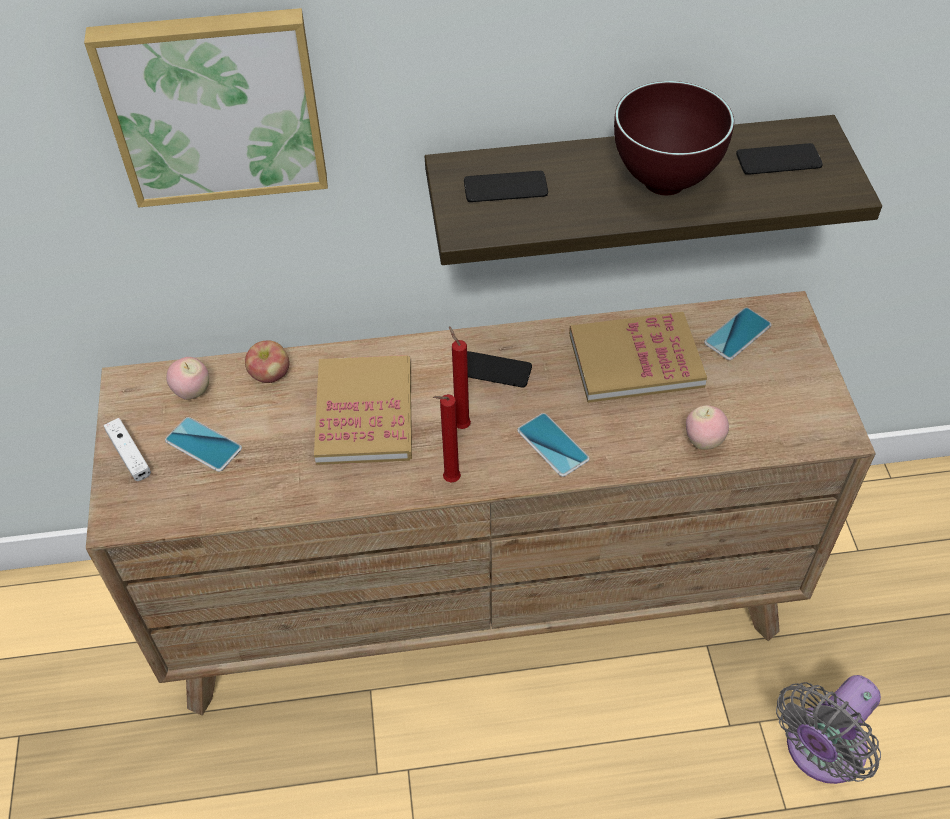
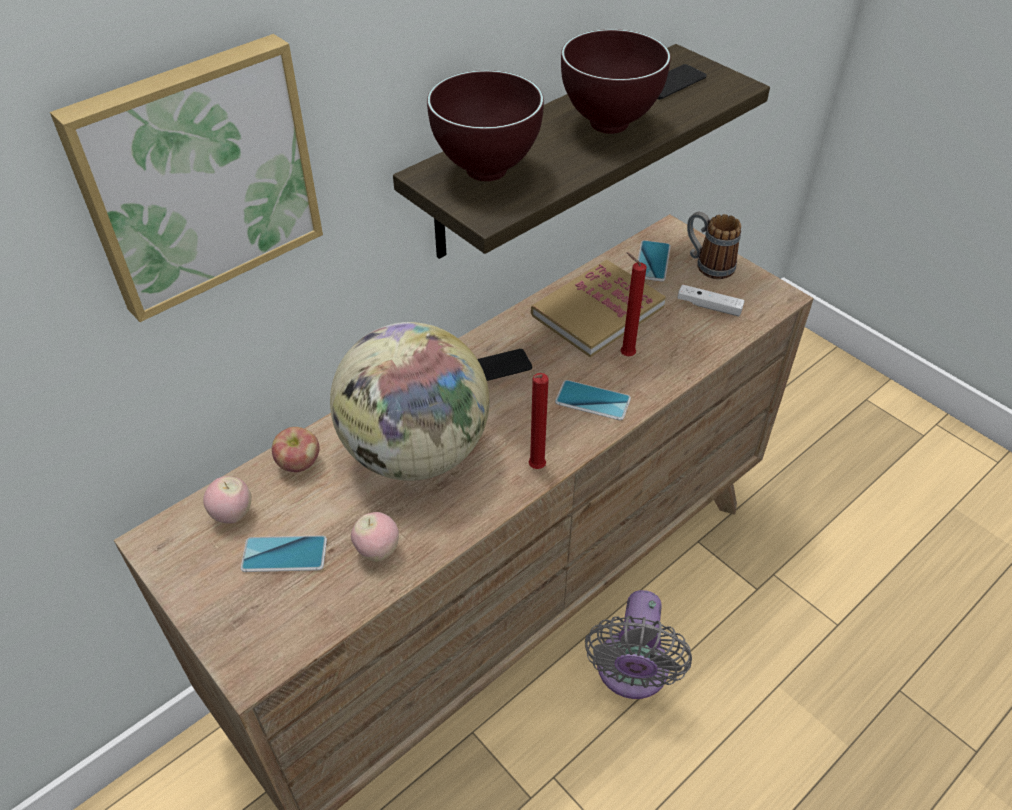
camera: 35 degrees left, 5 degrees down
(129, 454) = (213, 602): white game controller -> white game controller (709, 306)
(364, 413) = (415, 452): book -> globe
(460, 424) = (505, 421): red candle -> red candle (625, 355)
(505, 188) = (489, 172): phone -> brown bowl
(703, 441) = (697, 344): apple -> apple (377, 551)
(793, 364) = (707, 264): none -> mug
(820, 751) = (826, 570): grey fan -> grey fan (631, 673)

